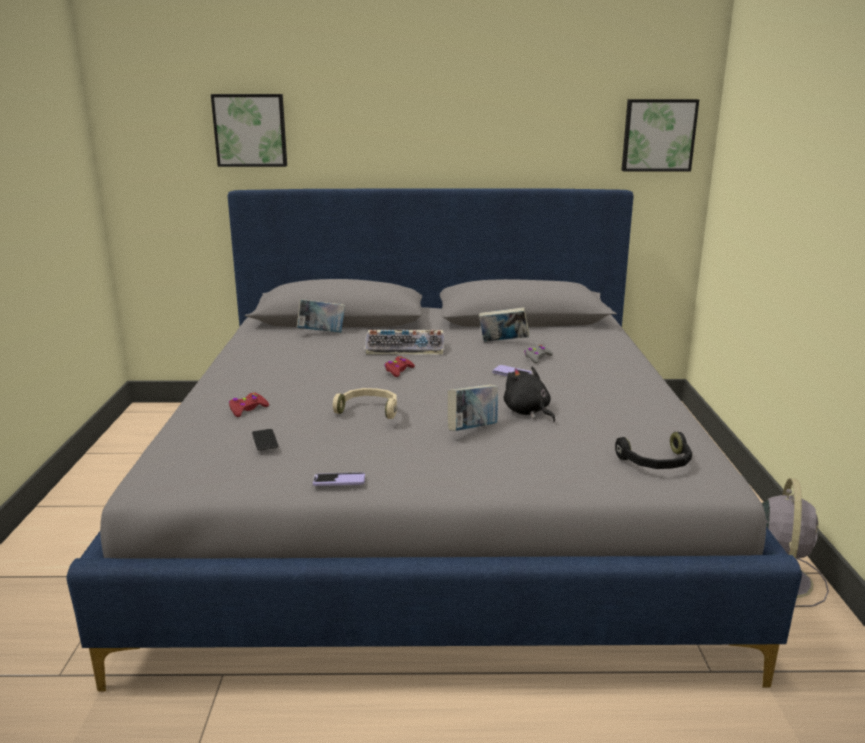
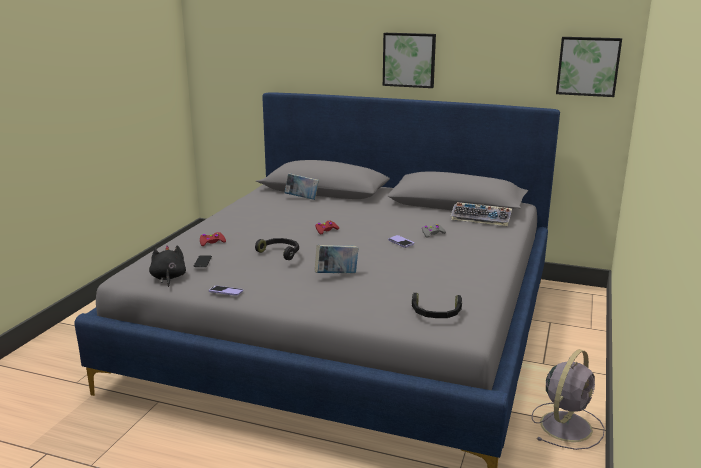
camera: 20 degrees right, 0 degrees up
(250, 130) = (283, 50): picture -> picture (409, 60)
(369, 410) = (280, 253): beige headphones -> black headphones
(406, 348) = (347, 216): keyboard -> keyboard (482, 219)
(503, 342) = (420, 220): book -> none
(528, 412) = (385, 269): black plush toy -> black plush toy (168, 278)

